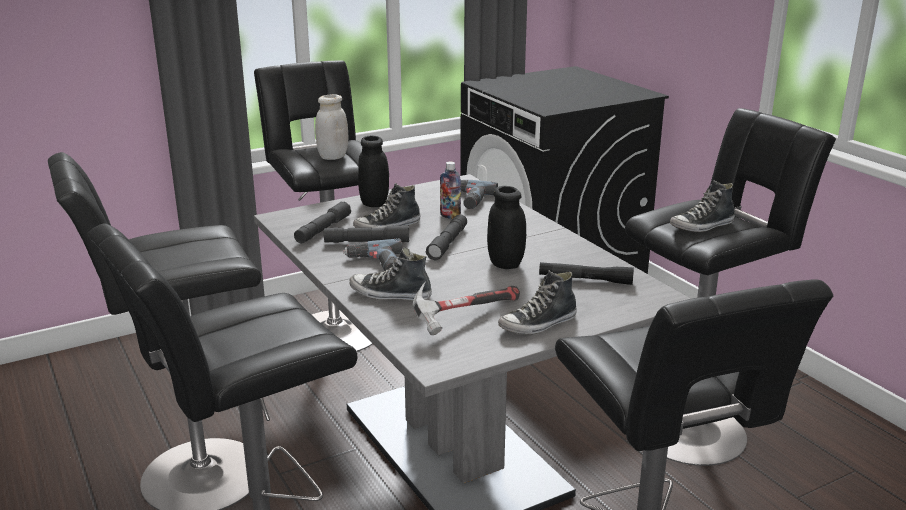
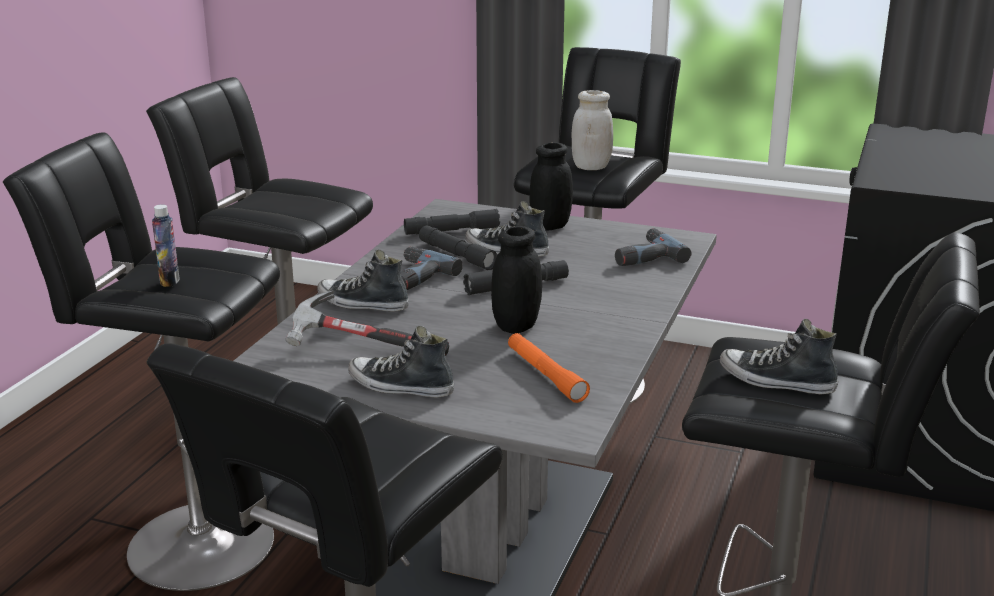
camera: 50 degrees right, 0 degrees up
(390, 294) = (362, 304): shoe -> shoe turned 45 degrees counterclockwise
(450, 216) = (584, 264): bottle -> bottle (169, 281)
(585, 280) = (545, 375): black flashlight -> orange flashlight

